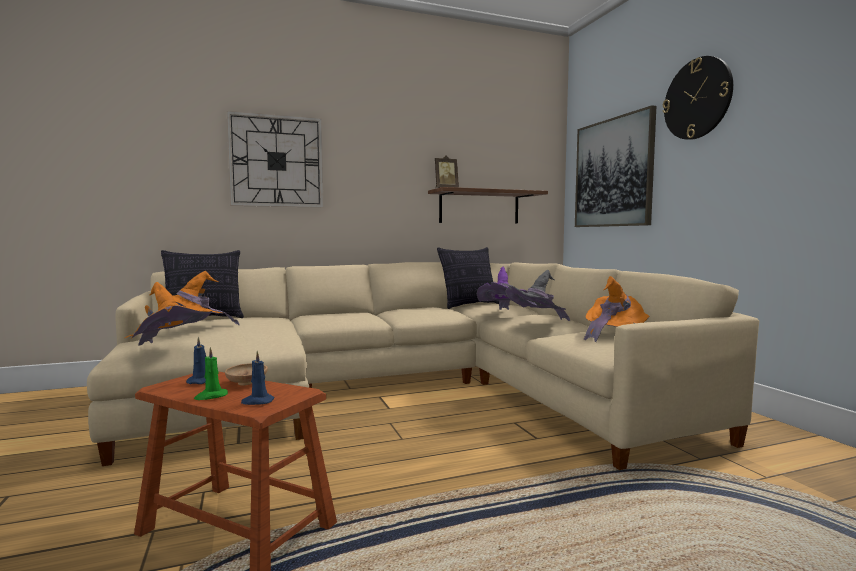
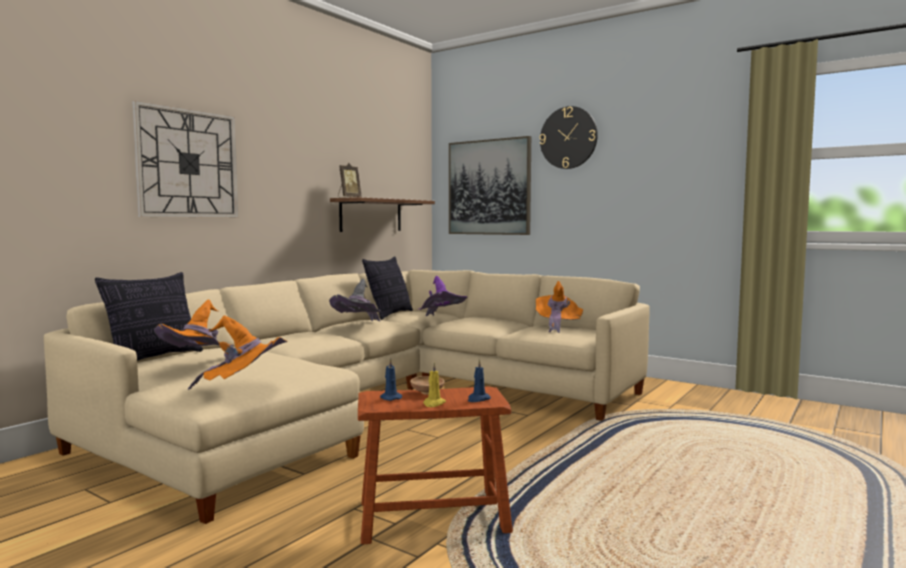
camera: 35 degrees left, 0 degrees up
(211, 396) = (433, 403): green candle -> yellow candle
(538, 324) = (491, 324): grey hat -> grey hat (358, 326)

